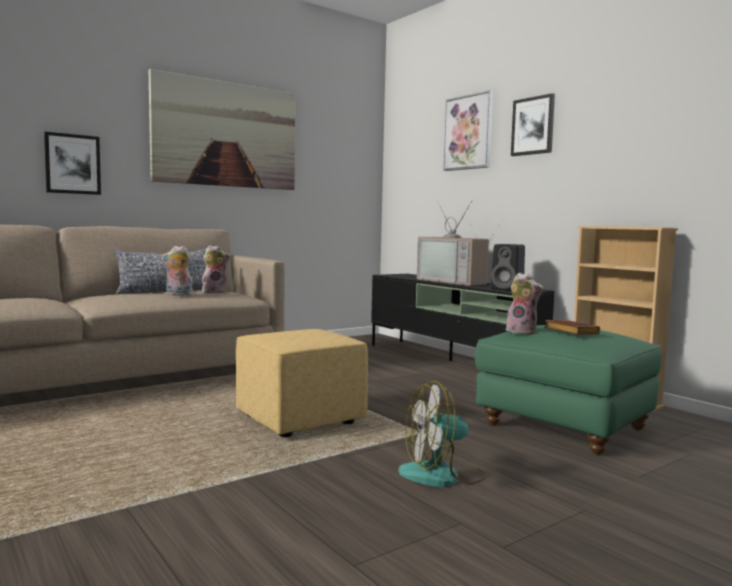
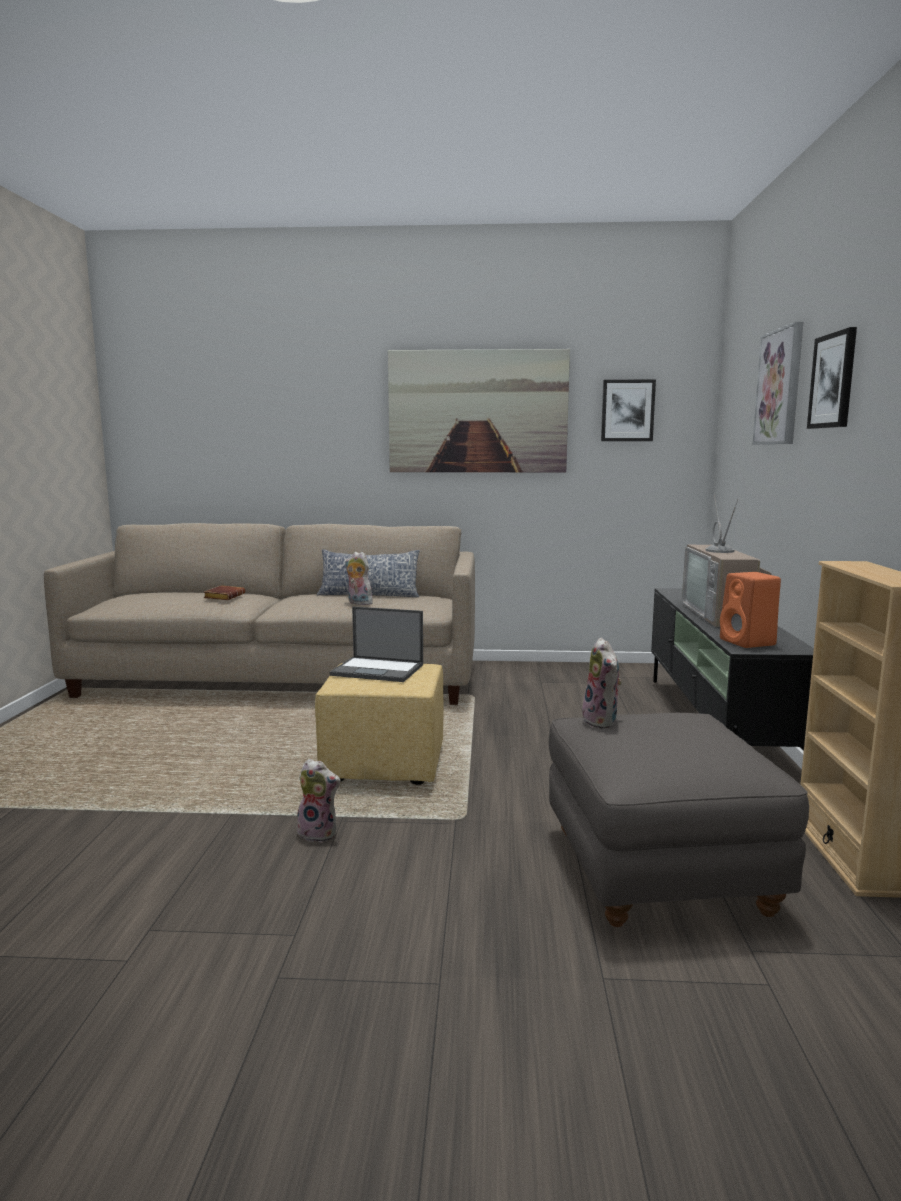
camera: 40 degrees right, 5 degrees up
(72, 164) = (315, 459): picture -> picture (627, 410)
(215, 292) = (403, 602): plush toy -> plush toy (319, 833)
(292, 334) = (379, 670): none -> laptop
(442, 475) = (384, 877): fan -> none
(508, 289) = (749, 642): black speaker -> orange speaker
(563, 427) = (657, 871): green ottoman -> grey ottoman
(569, 332) = (648, 737): brown book -> brown book (224, 596)

